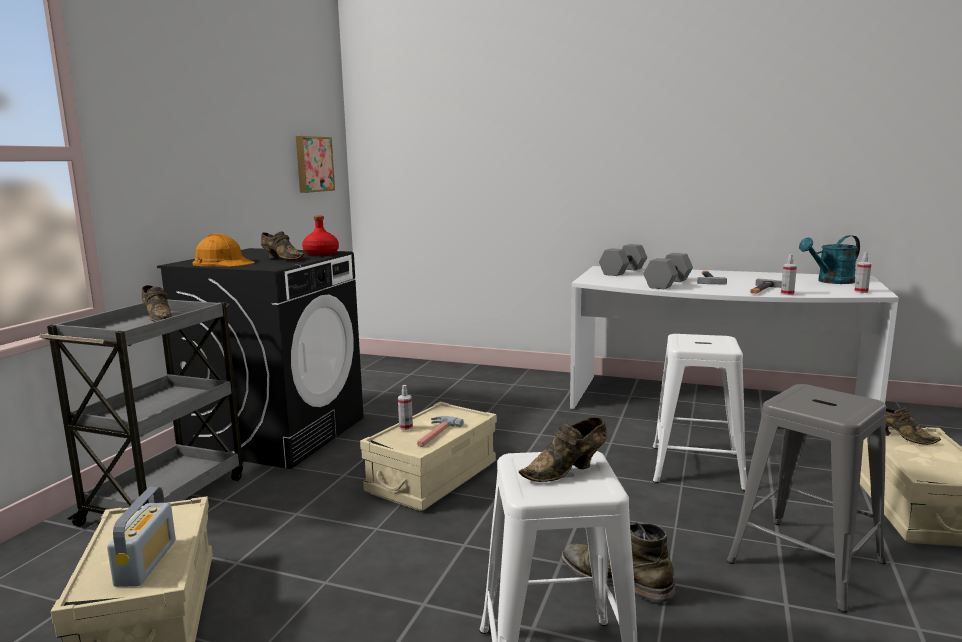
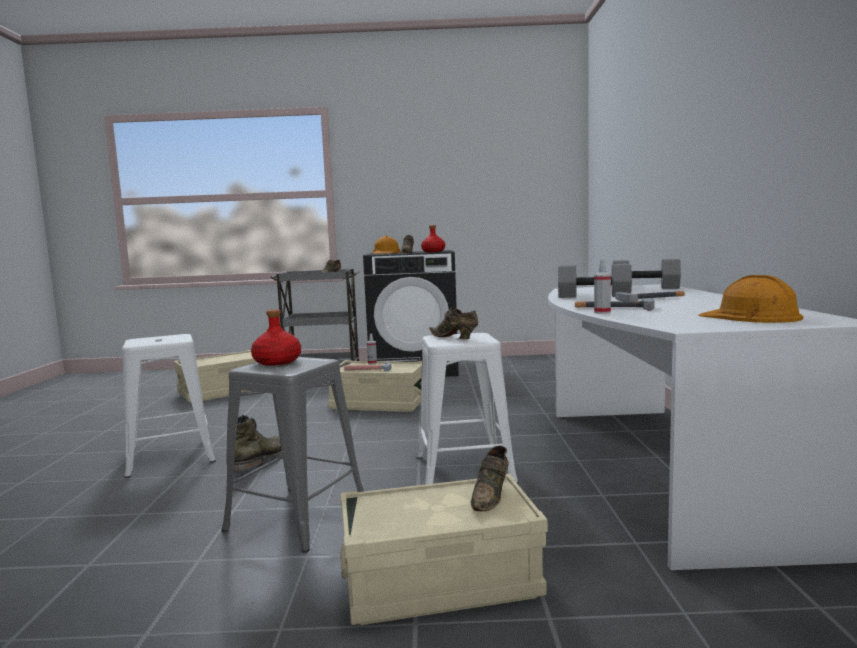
camera: 70 degrees right, 5 degrees down
(146, 562) = (209, 362): radio -> none
(313, 164) = (534, 192): picture -> none
(567, 471) = (161, 340): brown shoe -> brown shoe (454, 337)
(812, 404) = (276, 362): none -> red bottle
(830, 281) = (750, 316): turquoise watering can -> orange hard hat
(861, 291) = (684, 324): spray bottle -> none

